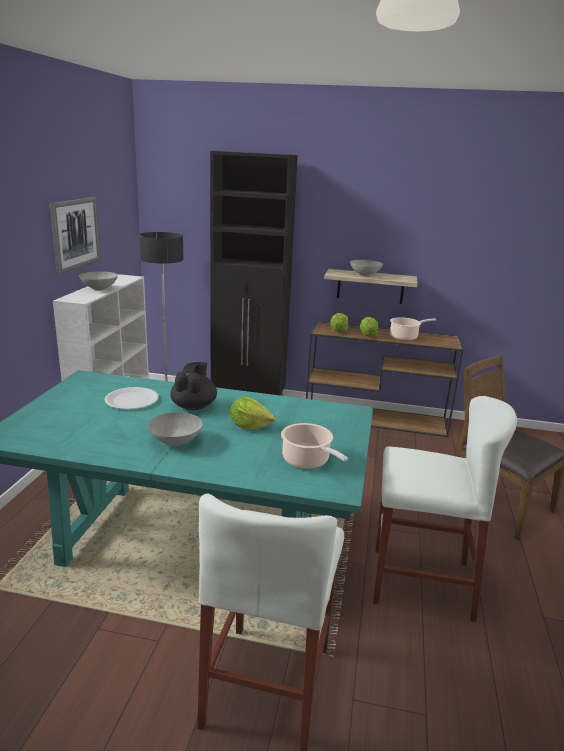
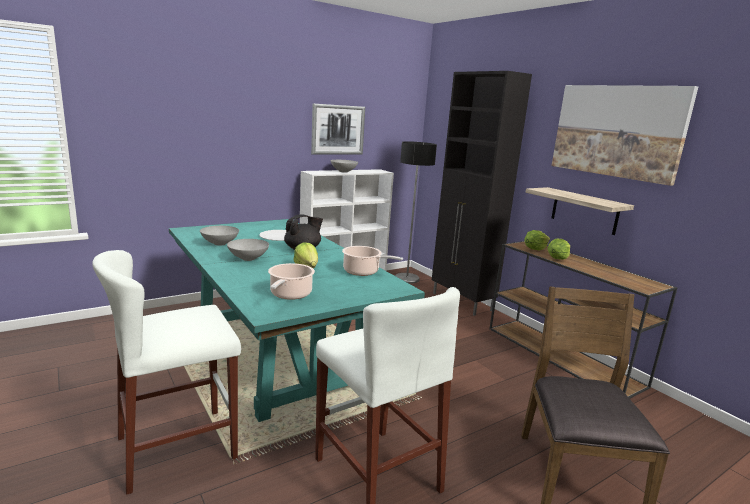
camera: 45 degrees right, 5 degrees down
(365, 275) = (570, 195): grey bowl -> grey bowl (220, 244)
(394, 213) = (617, 131): none -> picture
(405, 337) = (599, 270): cooking pot -> cooking pot (363, 272)

